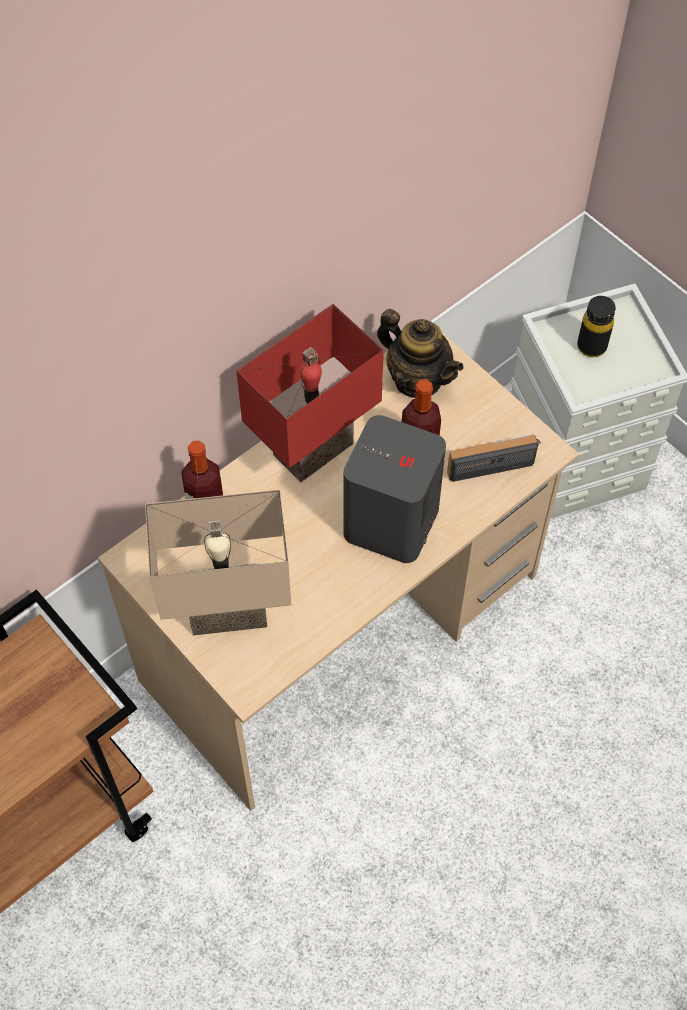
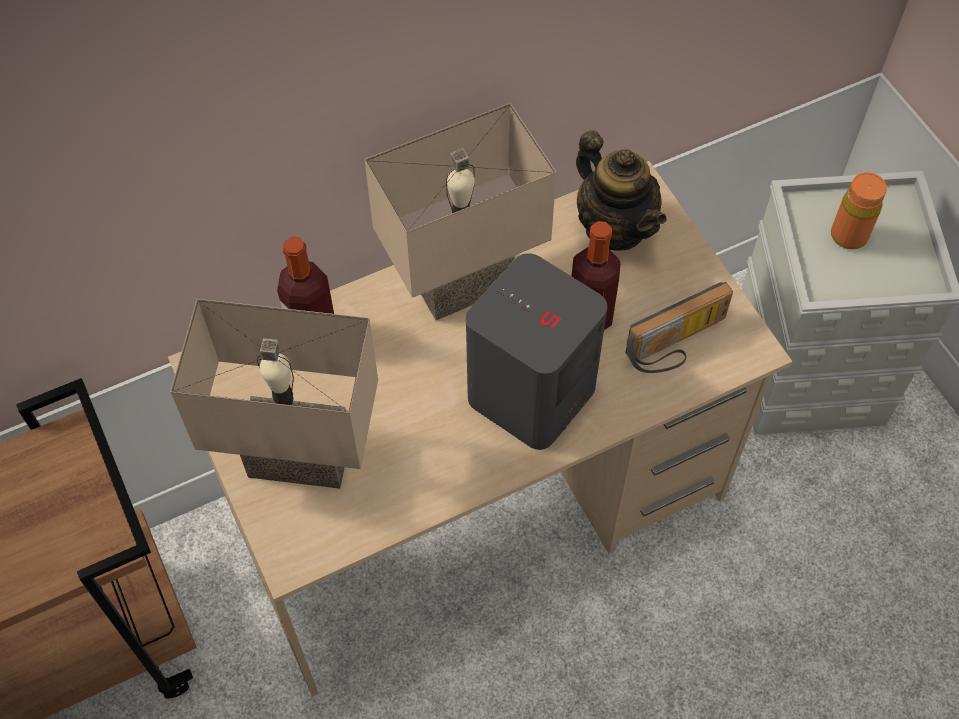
camera: 15 degrees right, 0 degrees up
(311, 446) = (462, 279): red table lamp -> beige table lamp
(491, 460) = (678, 345): radio -> radio turned 150 degrees clockwise
(591, 346) = (848, 235): black bottle -> orange bottle

